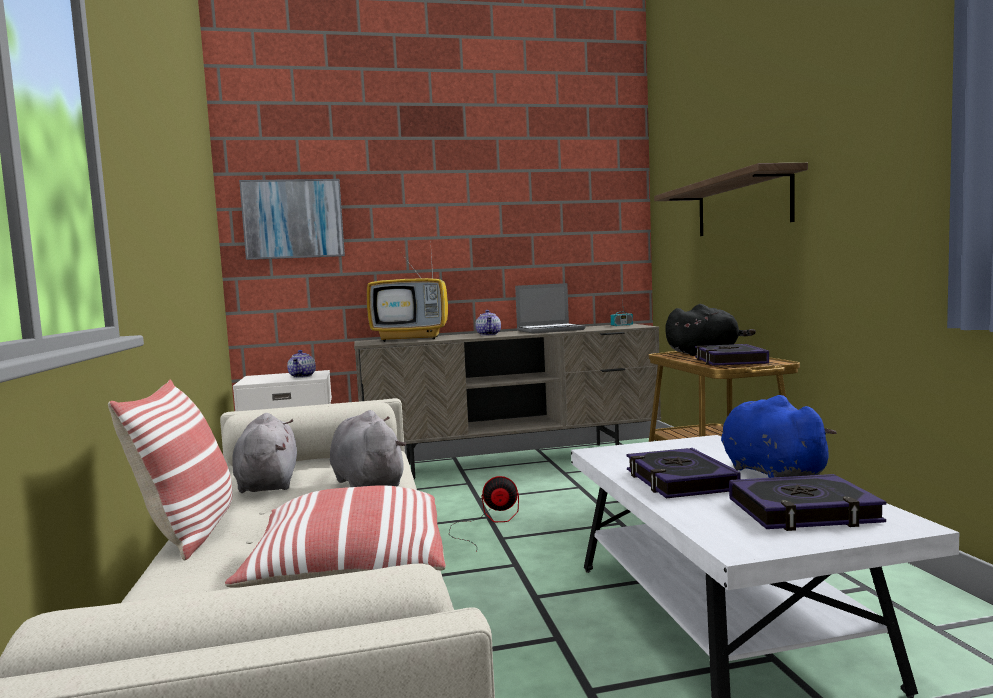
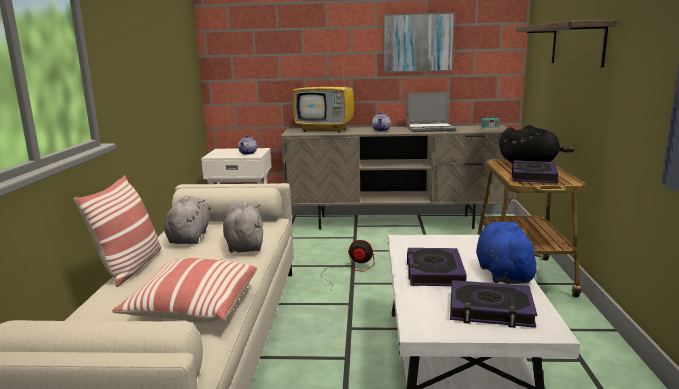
camera: 15 degrees right, 10 degrees up
(293, 219) = (247, 39): picture -> picture (418, 43)

